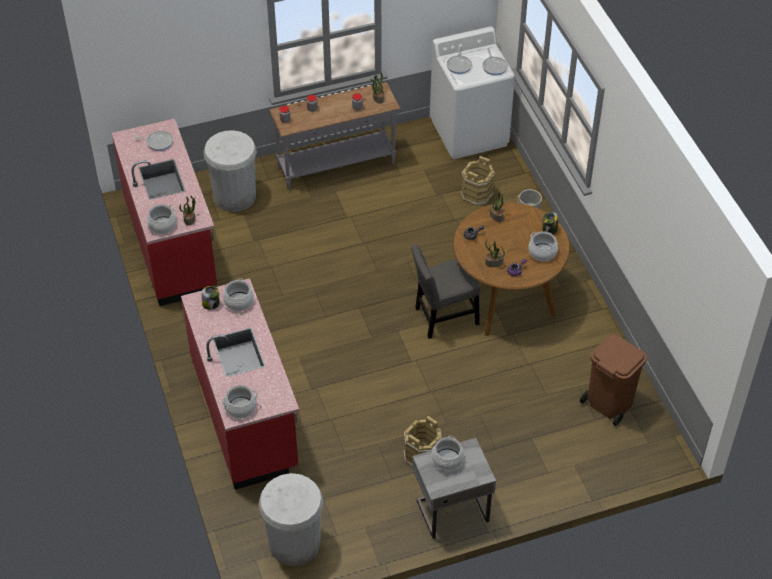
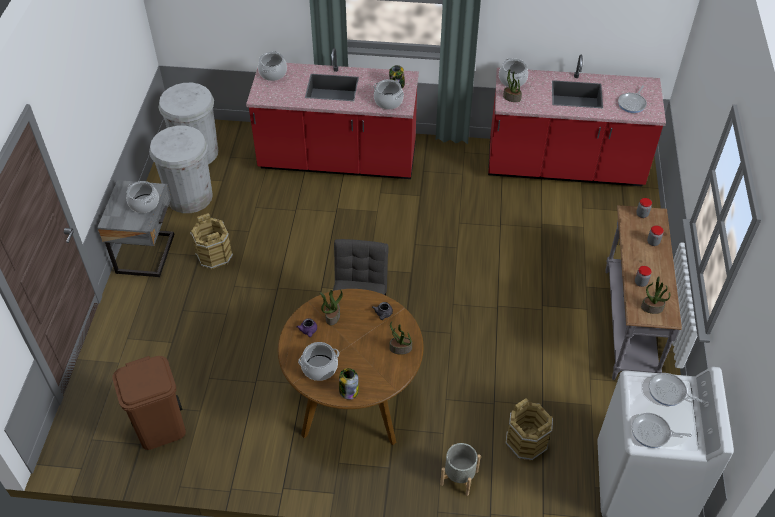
camera: 115 degrees right, 0 degrees up
(235, 196) = (611, 227): white trash can -> white trash can (189, 197)

